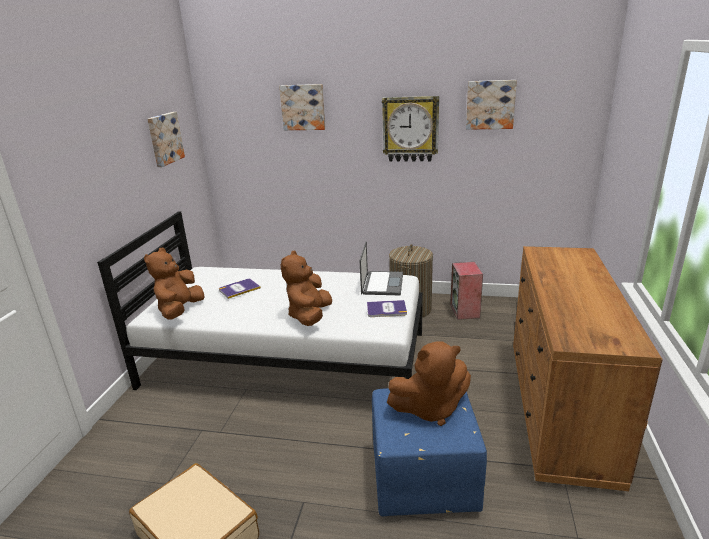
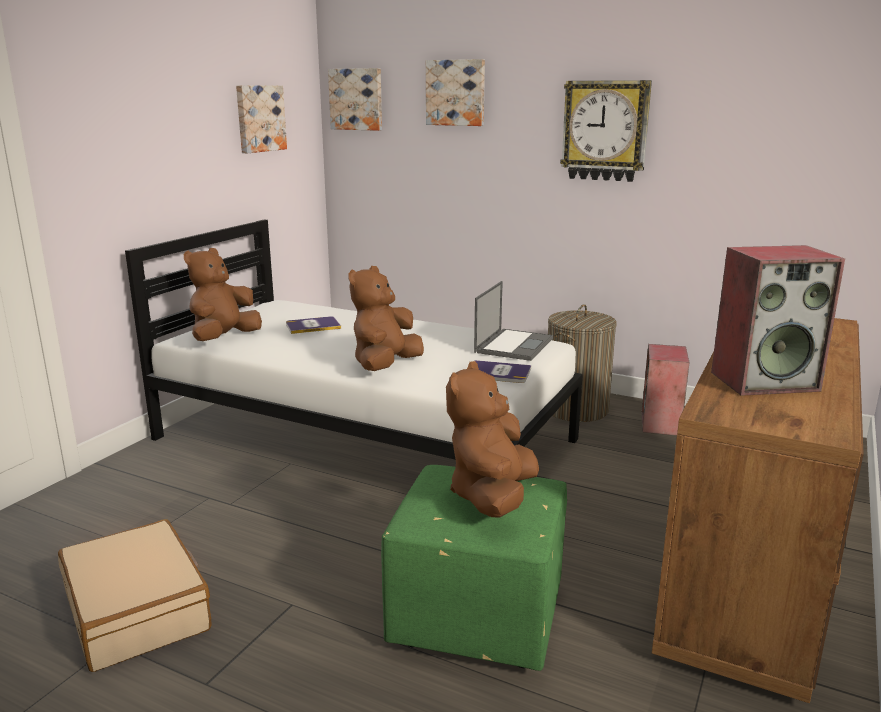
camera: 15 degrees right, 5 degrees down
(423, 481) = (475, 618): blue ottoman -> green ottoman
(430, 409) = (492, 497): brown plush toy -> brown plush toy turned 105 degrees clockwise
(490, 104) = (731, 96): picture -> picture (357, 99)
(579, 309) = (765, 381): none -> speaker

